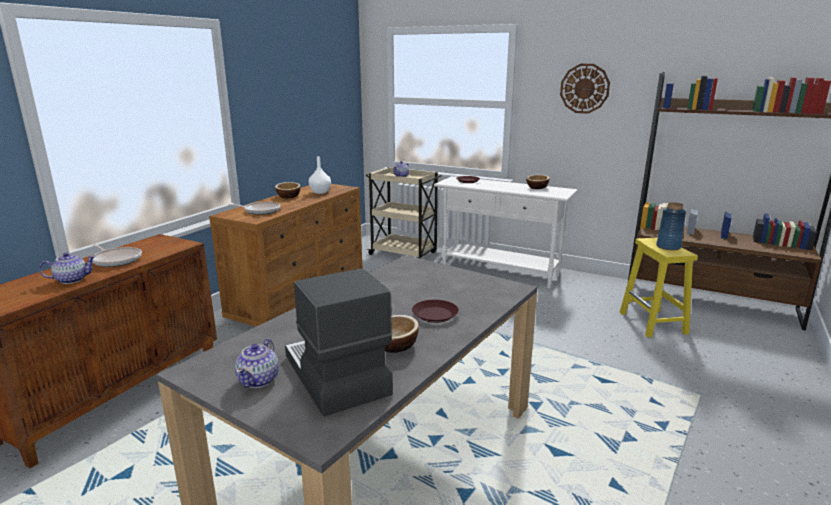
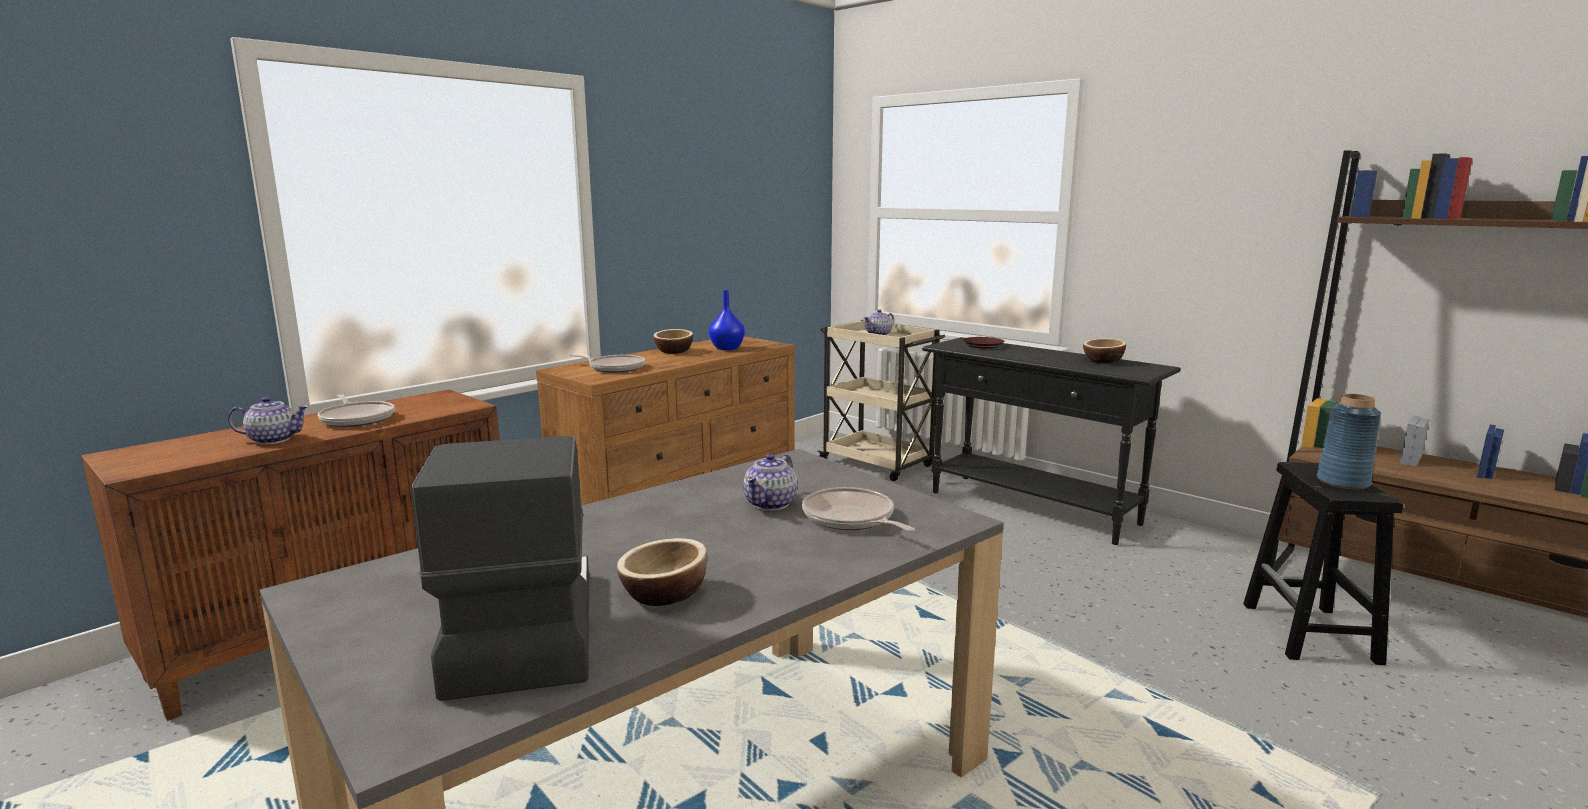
camera: 15 degrees right, 5 degrees down
(259, 380) = (395, 620): teapot -> teapot (771, 504)
(320, 192) = (726, 348): white vase -> blue vase
(435, 314) = (775, 550): brown plate -> none
(461, 293) = (851, 518): none -> frying pan
(500, 272) = (1033, 508): white console table -> black console table
(584, 88) = (1201, 186): wall clock -> none
(653, 323) = (1311, 634): yellow stool -> black stool

